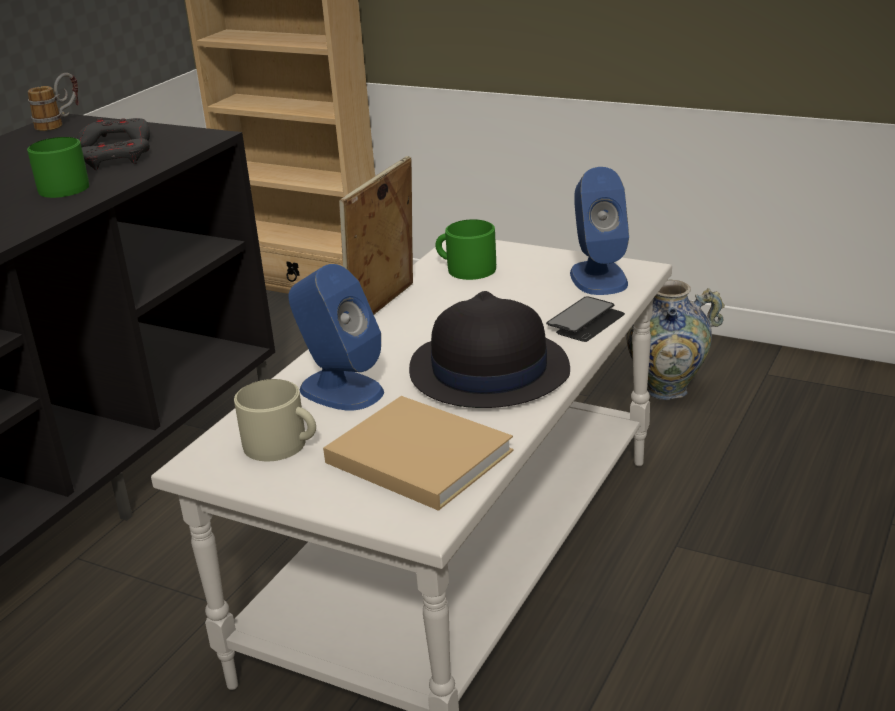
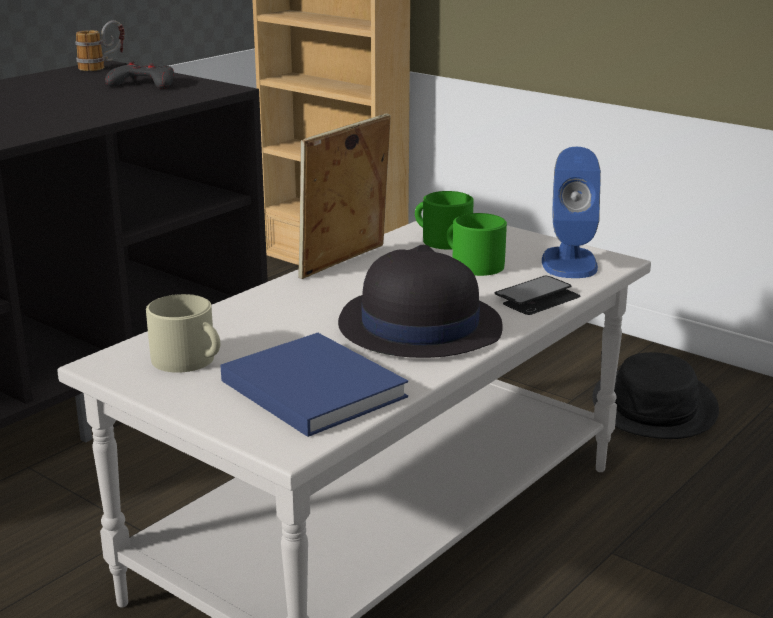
camera: 10 degrees right, 5 degrees down
(58, 187) = (68, 112): green mug -> green mug (472, 264)
(114, 161) = (130, 98): grey game controller -> none
(340, 390) = (268, 323): blue speaker -> none
(415, 455) = (310, 387): beige book -> blue book
(667, 390) = (655, 406): vase -> black hat

